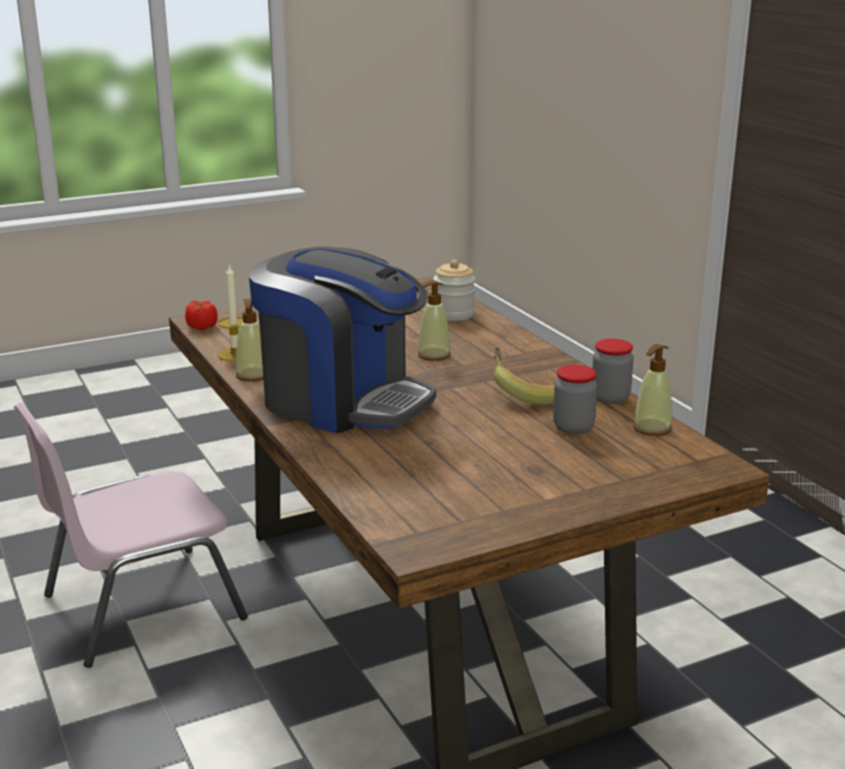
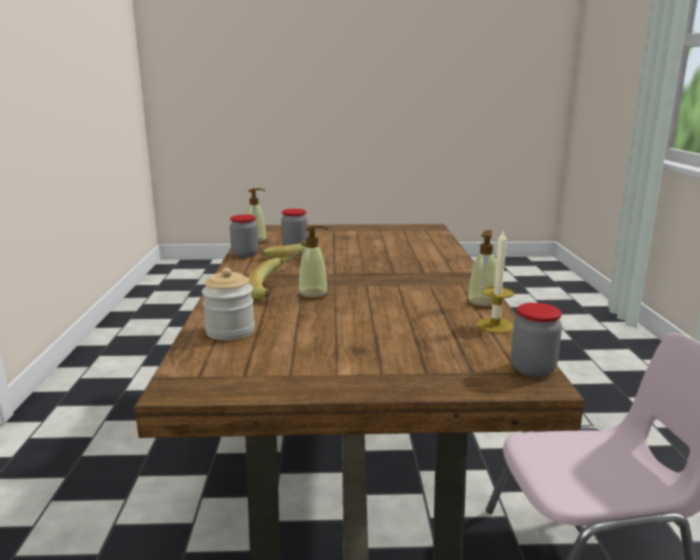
camera: 155 degrees left, 5 degrees down
(202, 327) = (532, 369): tomato -> jar
(343, 401) = (419, 276): coffee machine -> none
(478, 354) = (277, 290): none -> banana

